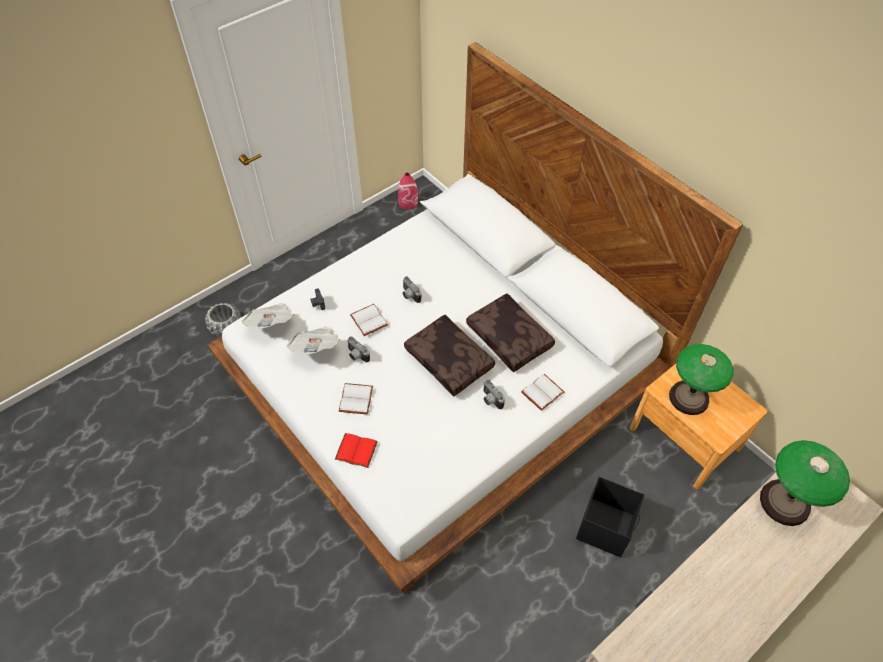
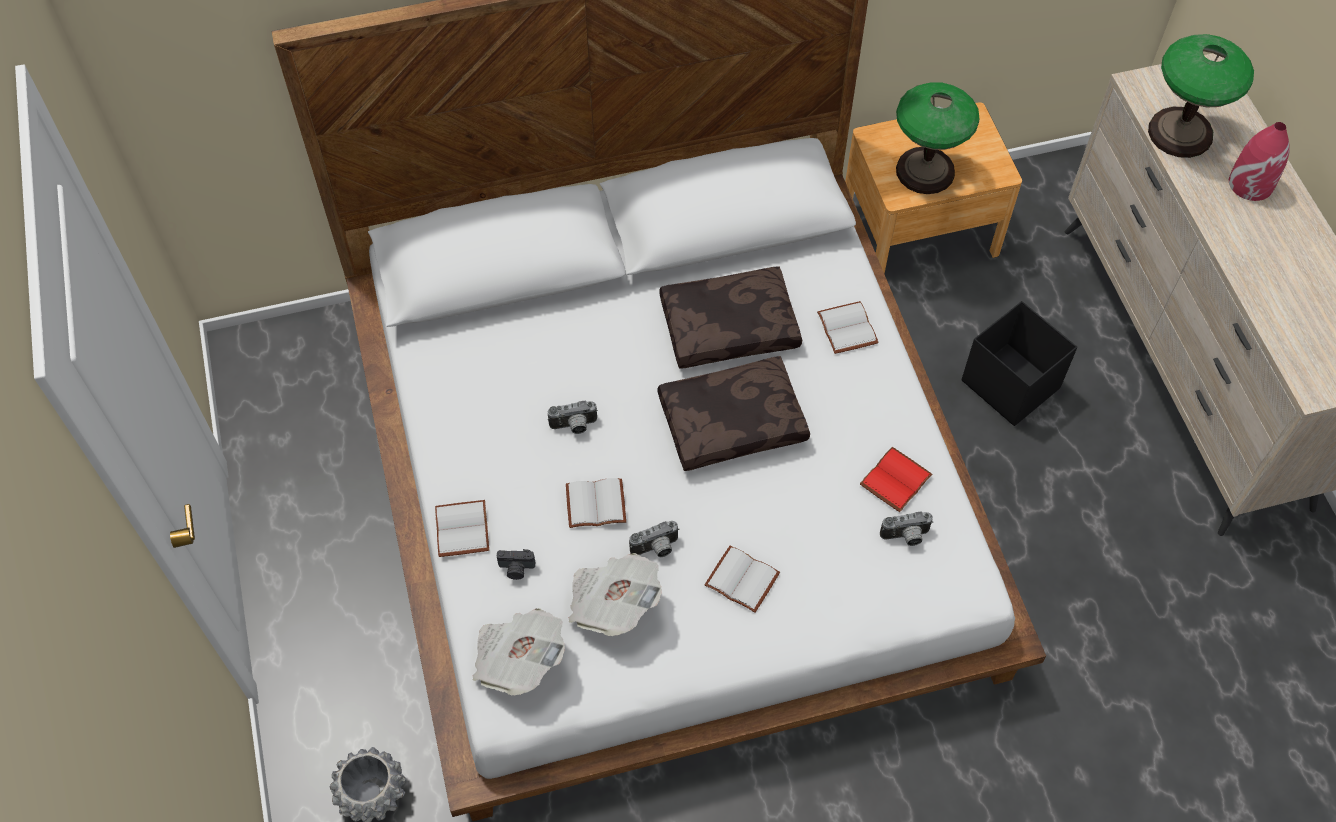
camera: 65 degrees left, 5 degrees up
(331, 277) = (464, 530): none -> white book
(357, 450) = (838, 610): red book -> red book (894, 478)
(408, 202) = (259, 381): red vase -> red vase (1250, 183)
(490, 400) = (830, 398): camera -> camera (906, 537)

